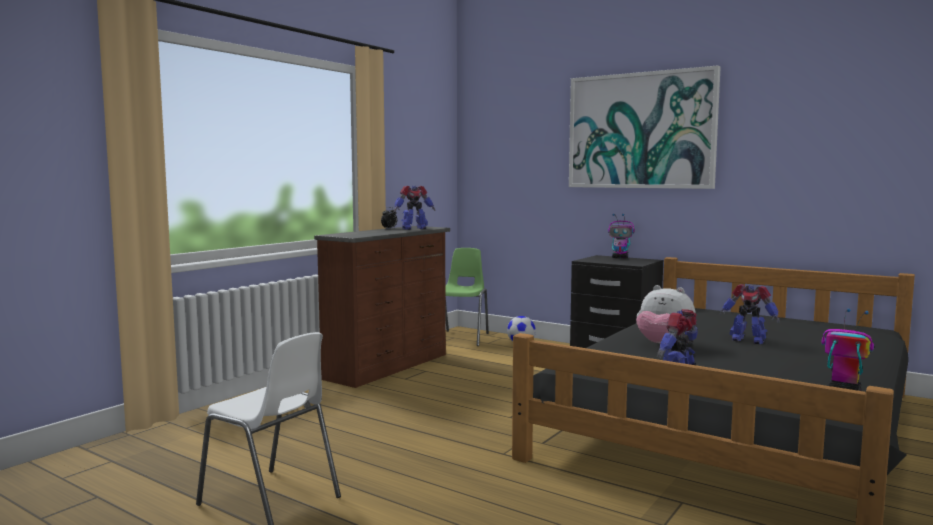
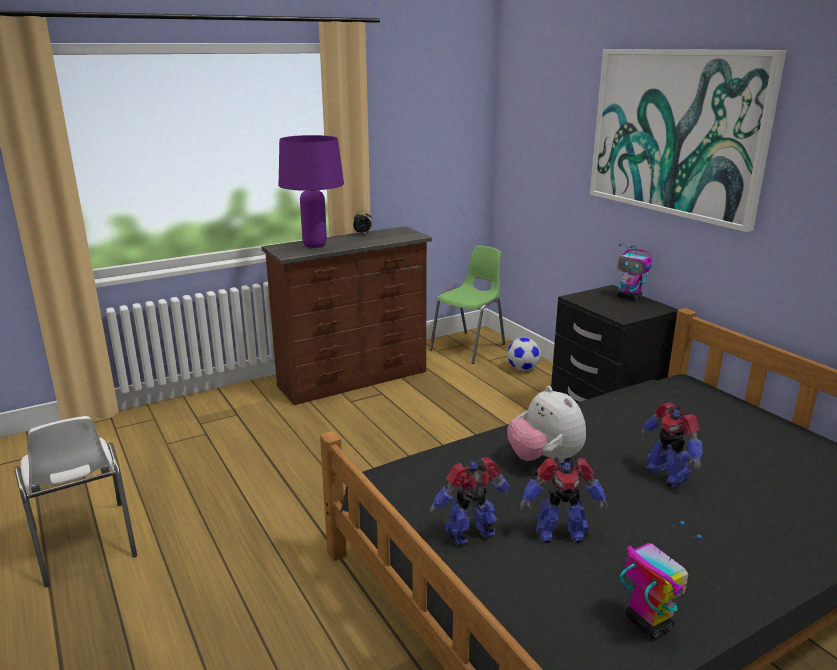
camera: 25 degrees right, 15 degrees up
(363, 233) = (315, 245): none -> purple table lamp
(413, 229) = (386, 237): toy robot -> toy robot (559, 533)

